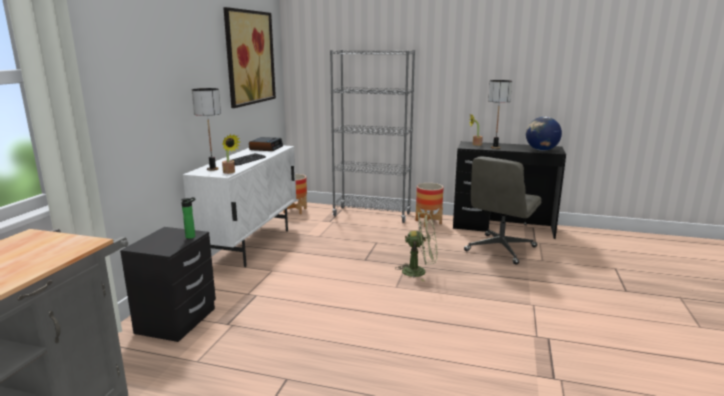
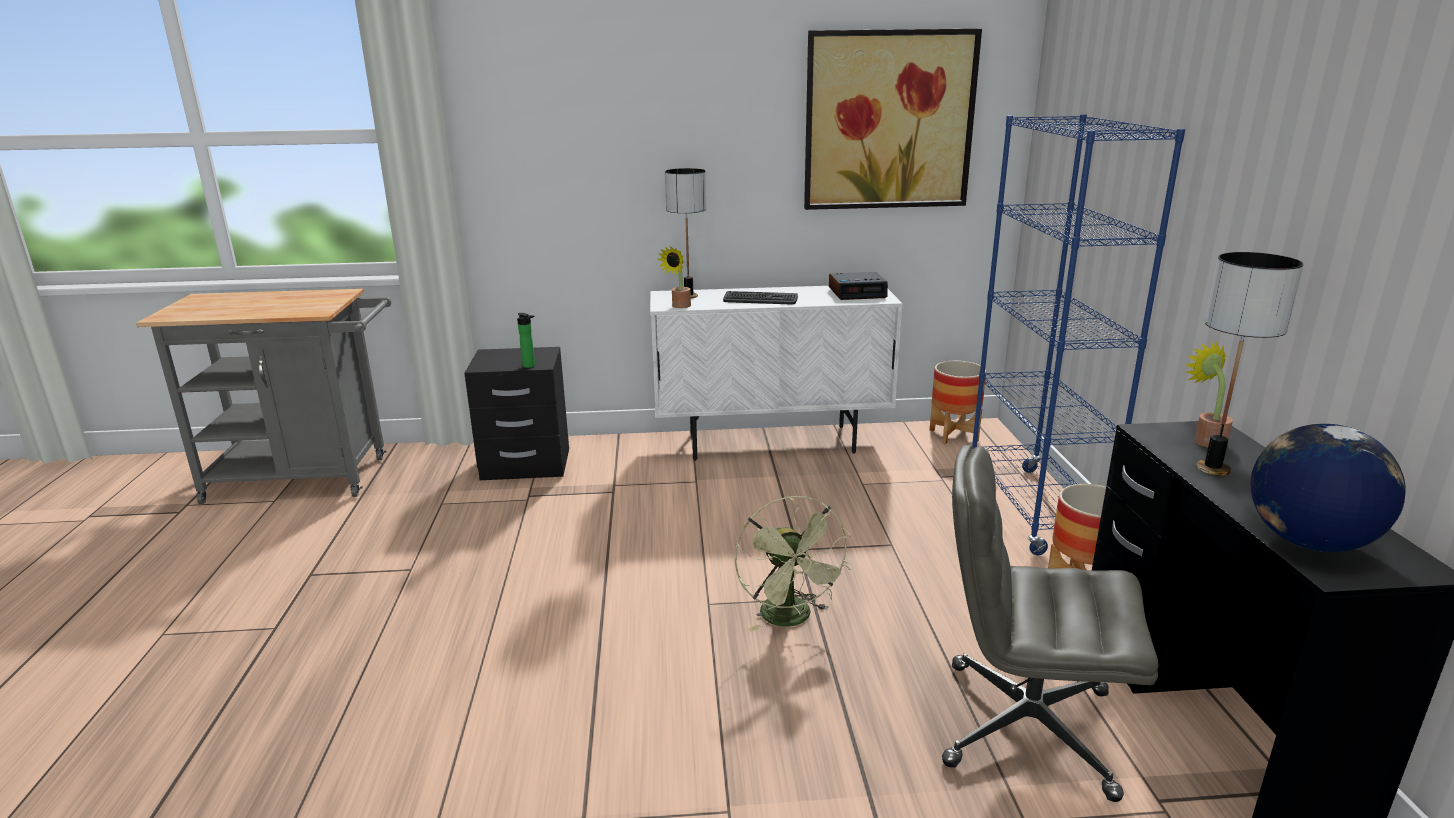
camera: 70 degrees right, 5 degrees up
(372, 215) = (1033, 510): grey bookcase -> blue bookcase

